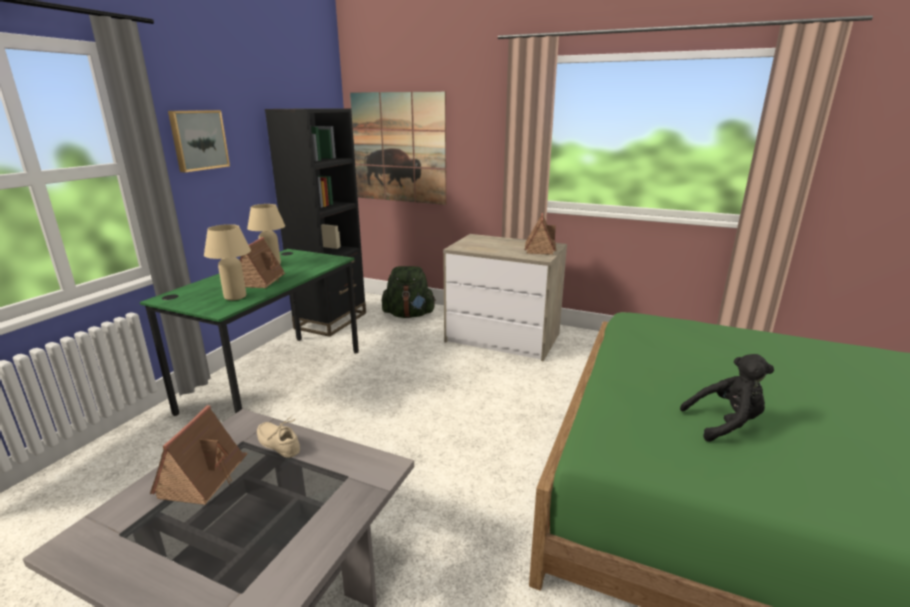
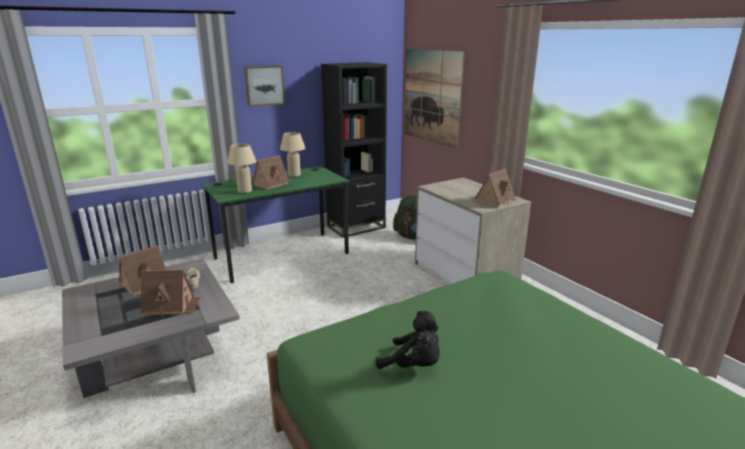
camera: 35 degrees right, 0 degrees up
(299, 491) = (171, 306): none -> toy house

